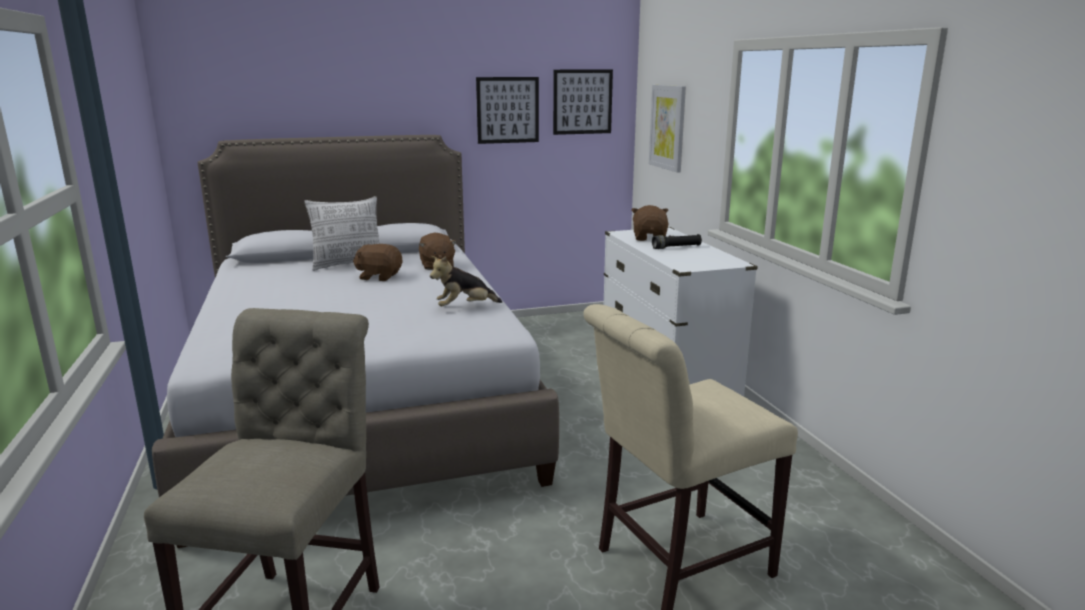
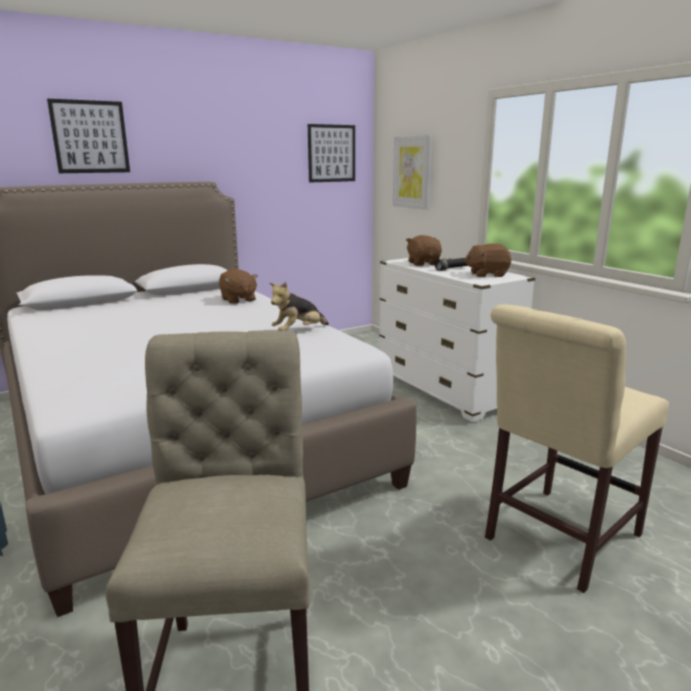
camera: 15 degrees left, 0 degrees up
(348, 264) = (149, 305): pillow -> none
(379, 277) = (190, 312): brown plush toy -> brown plush toy (487, 274)
(507, 110) = (270, 160): picture -> picture (90, 137)

